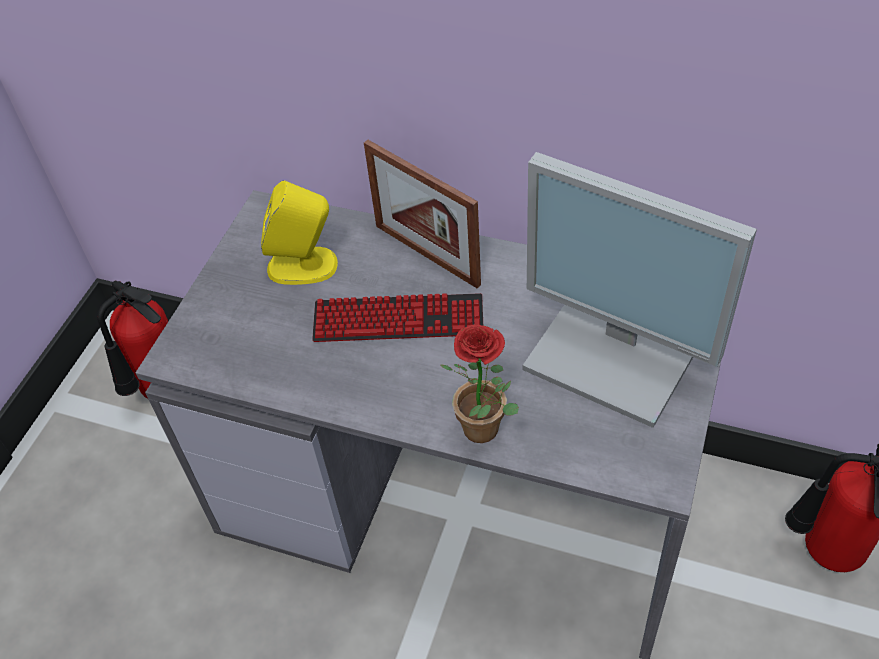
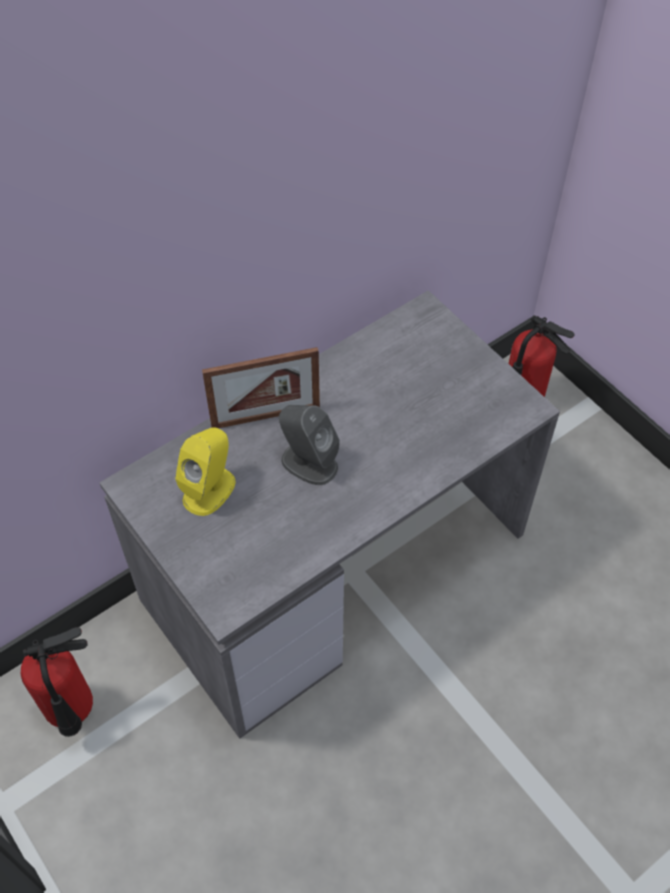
camera: 60 degrees left, 5 degrees up
(398, 320) = (308, 463): keyboard -> grey speaker
(487, 432) = (435, 467): potted plant -> none
(618, 352) = (430, 371): monitor -> none

